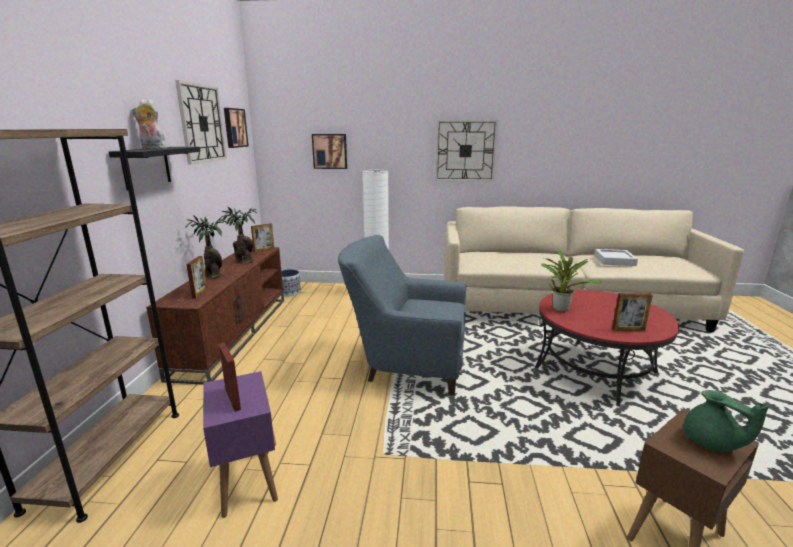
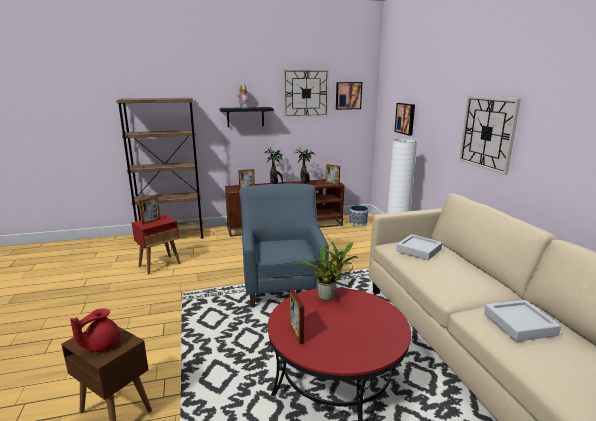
camera: 70 degrees right, 0 degrees up
(247, 481) = (160, 265): purple side table -> red side table
(493, 258) = (418, 250): none -> grey tray
(711, 443) = (101, 345): green teapot -> red teapot

